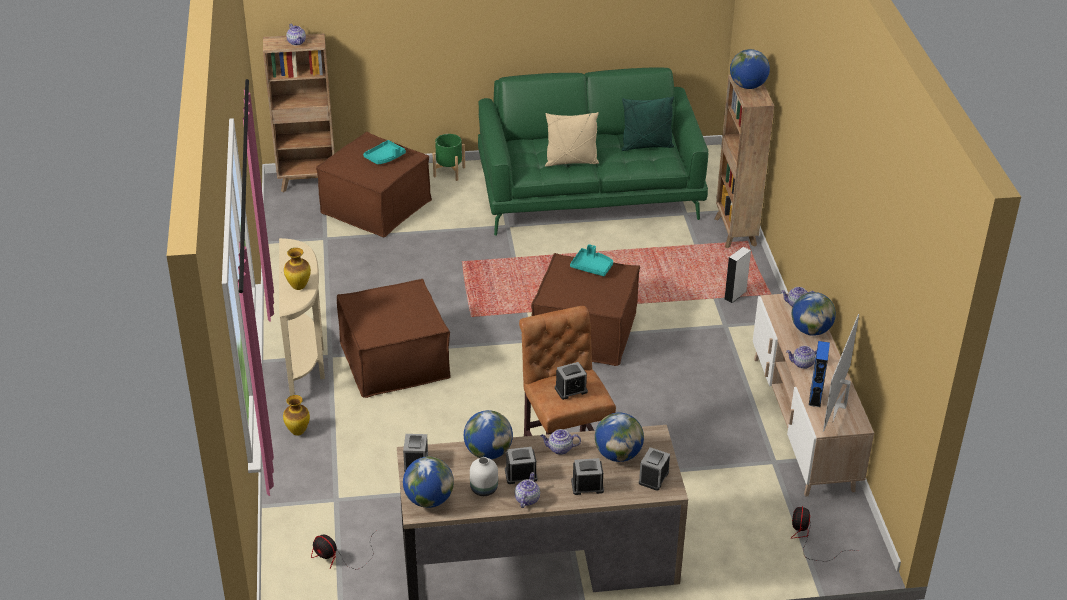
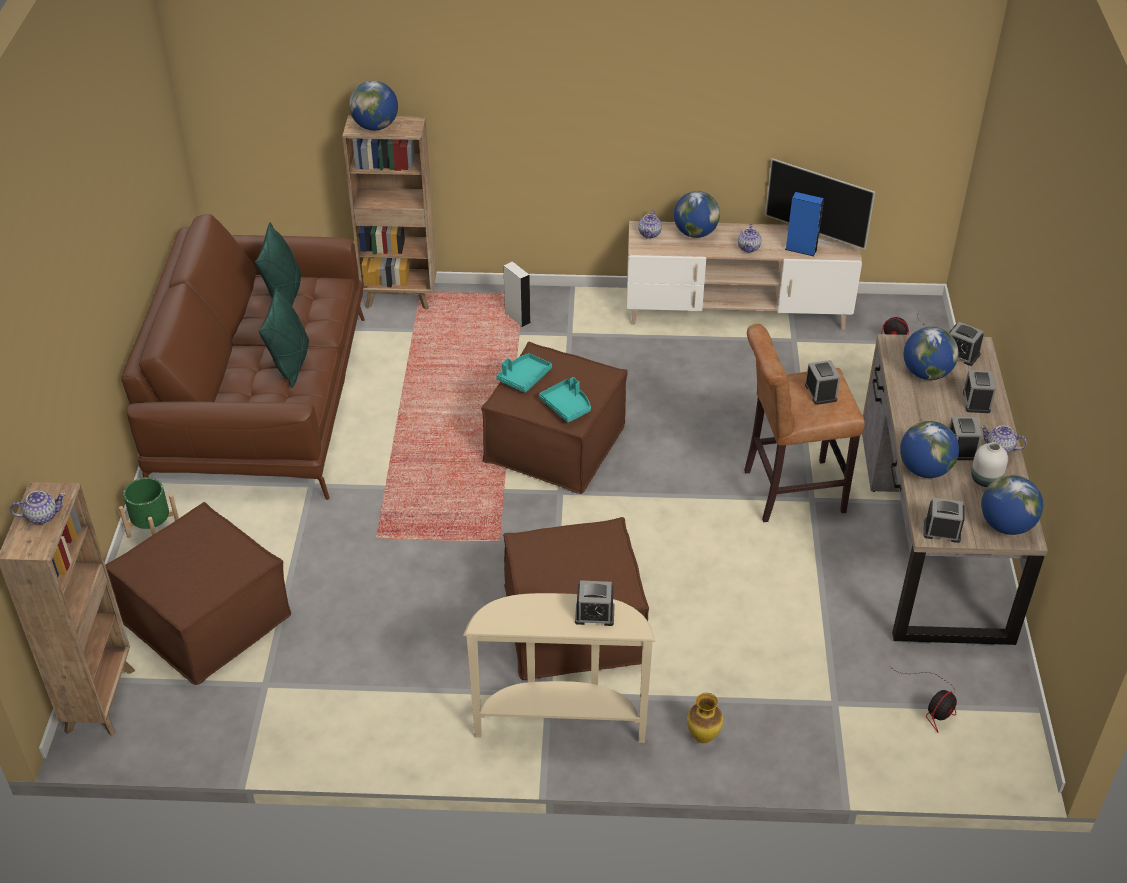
camera: 80 degrees left, 5 degrees up
(299, 287) = (594, 614): vase -> alarm clock
(385, 157) = (194, 546): turquoise tray -> turquoise tray (567, 406)
(559, 449) = (918, 414): teapot -> none
(571, 162) = (291, 363): beige pillow -> green pillow
(589, 190) = (262, 399): green sofa -> brown sofa

